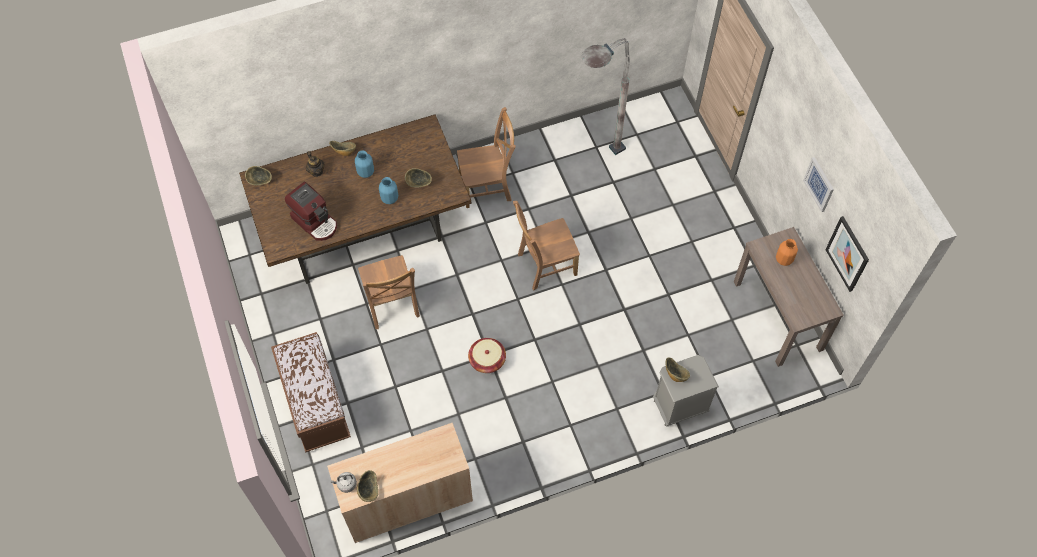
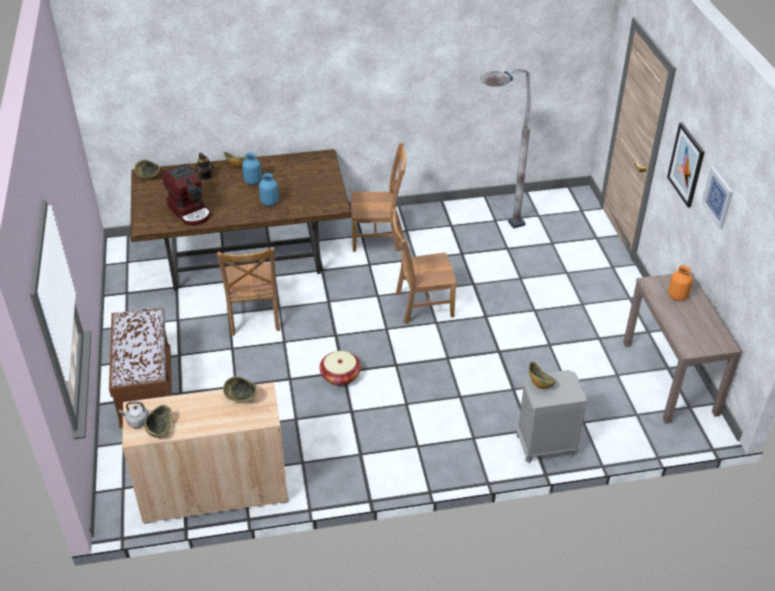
camera: 10 degrees right, 20 degrees down
(418, 183) = (302, 195): bowl -> bowl (241, 398)
(847, 254) = (747, 266): picture -> picture (686, 164)

